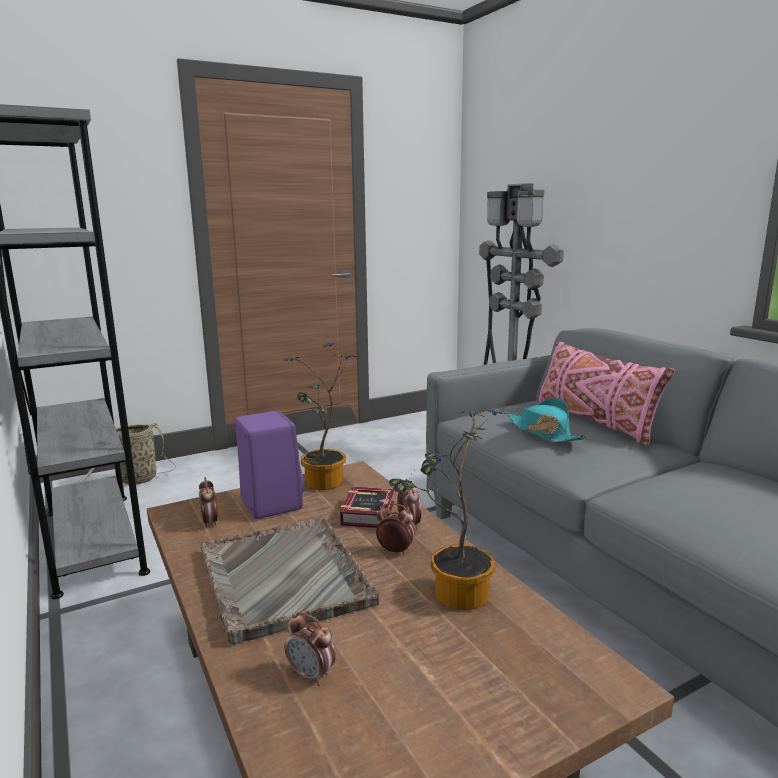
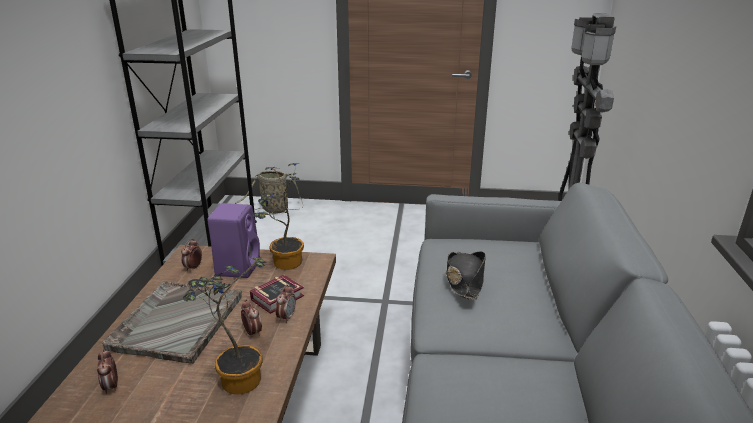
camera: 35 degrees right, 10 degrees up
(544, 433) = (464, 280): turquoise hat -> black hat
(594, 420) = (534, 283): pink pillow -> none

